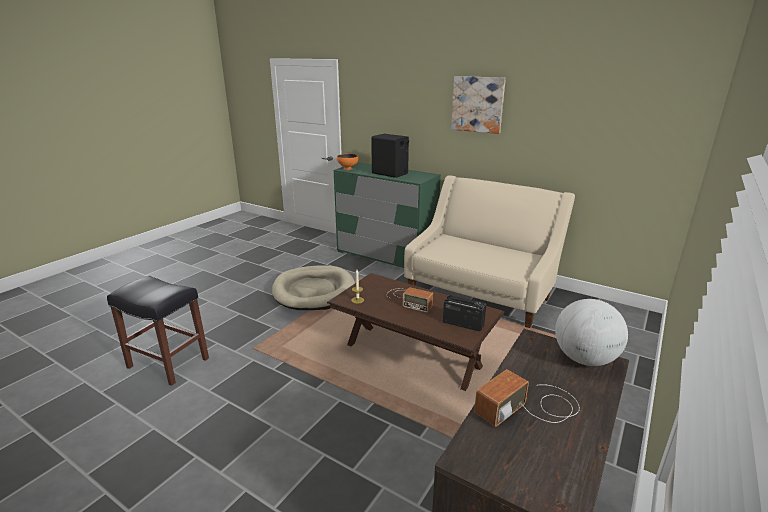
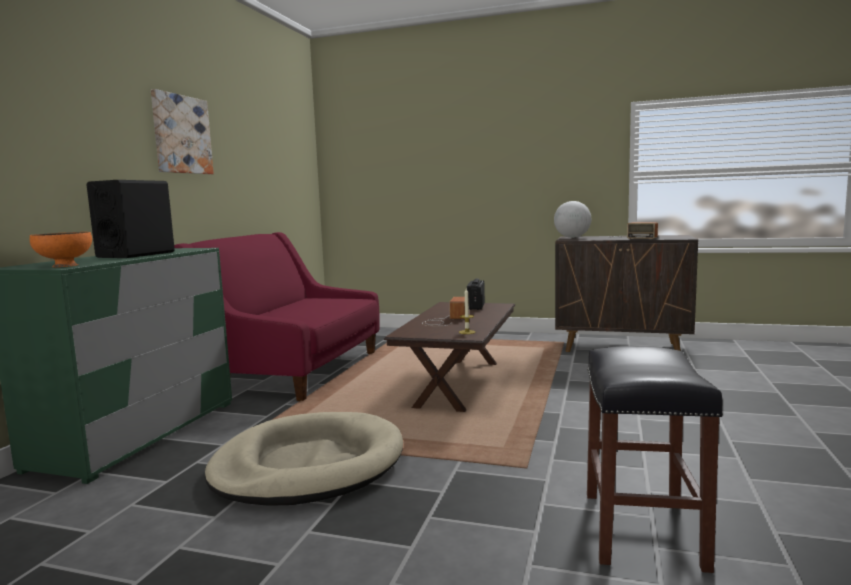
camera: 105 degrees left, 15 degrees down
(481, 292) = (295, 371): beige sofa -> red sofa

